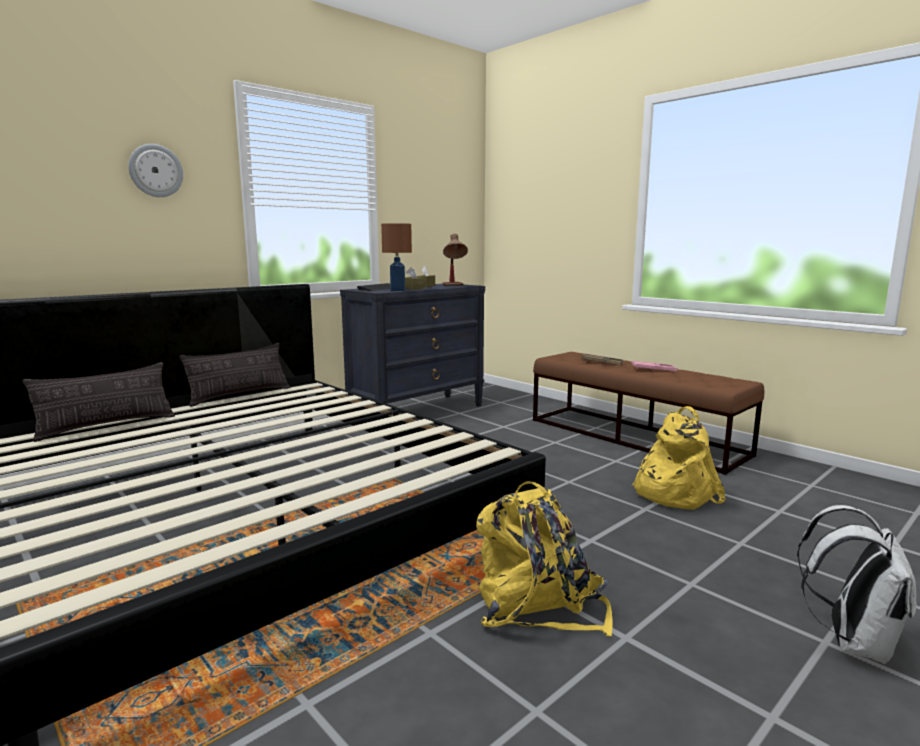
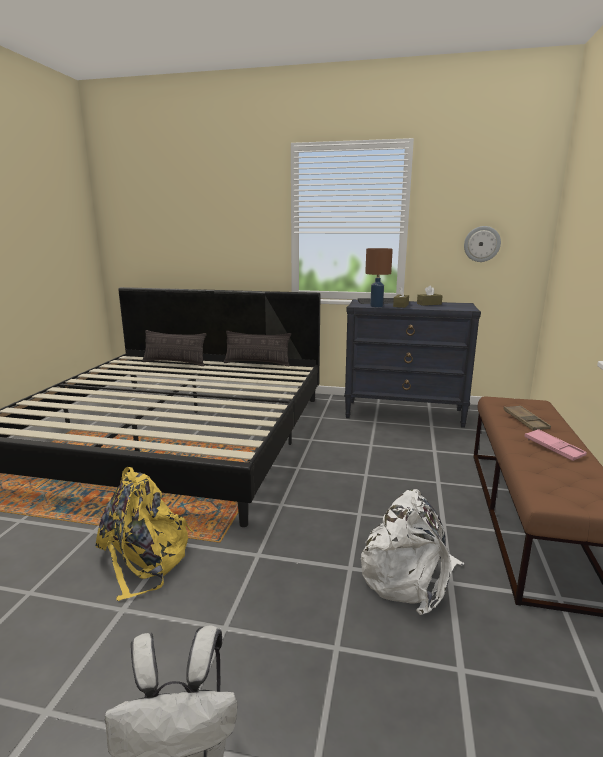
camera: 55 degrees right, 5 degrees up
(155, 171) = (237, 213): wall clock -> wall clock (482, 244)
(454, 286) = (450, 308): table lamp -> none
(672, 492) = (409, 576): yellow backpack -> white backpack

